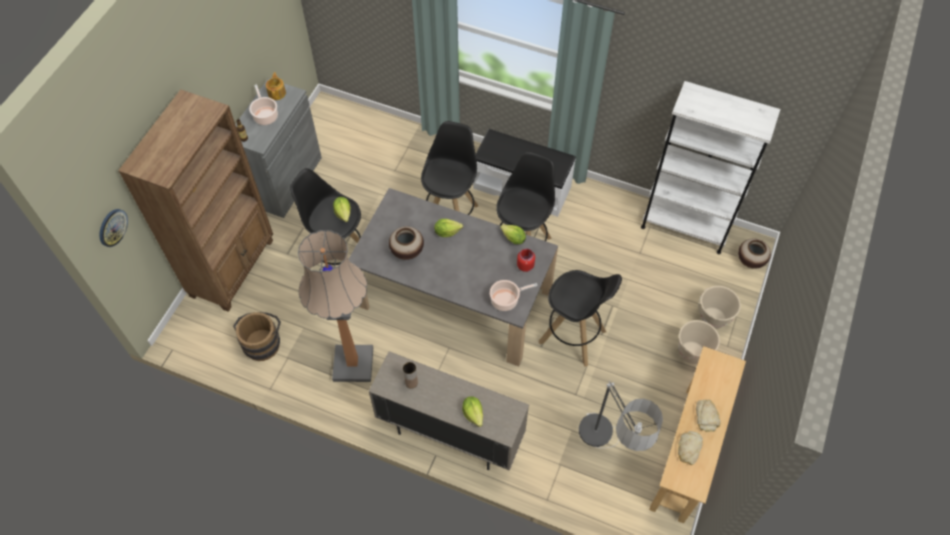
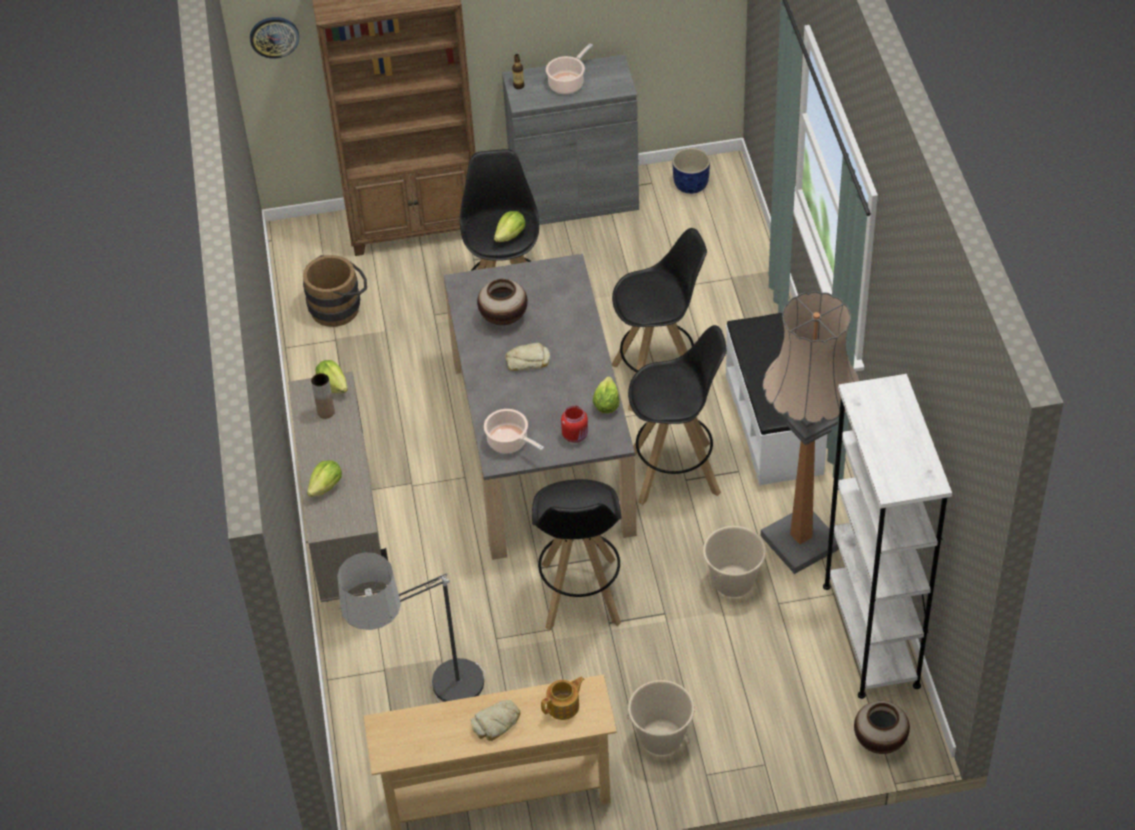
camera: 60 degrees right, 10 degrees down
(277, 93) = (609, 73): teapot -> teapot (564, 706)
(325, 125) = (691, 184): none -> blue planter
(353, 364) = (372, 401): floor lamp -> floor lamp (800, 542)
(447, 232) = (563, 338): lettuce -> lettuce (333, 385)
(688, 449) = (435, 723): bread -> bread (528, 361)
(713, 318) = (739, 738): beige bucket -> beige bucket (733, 582)

